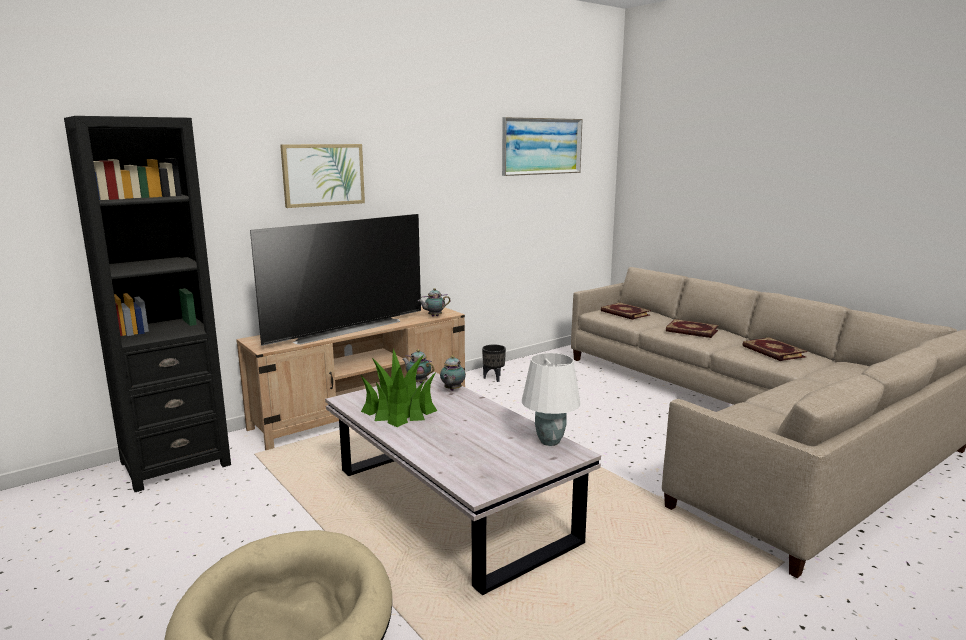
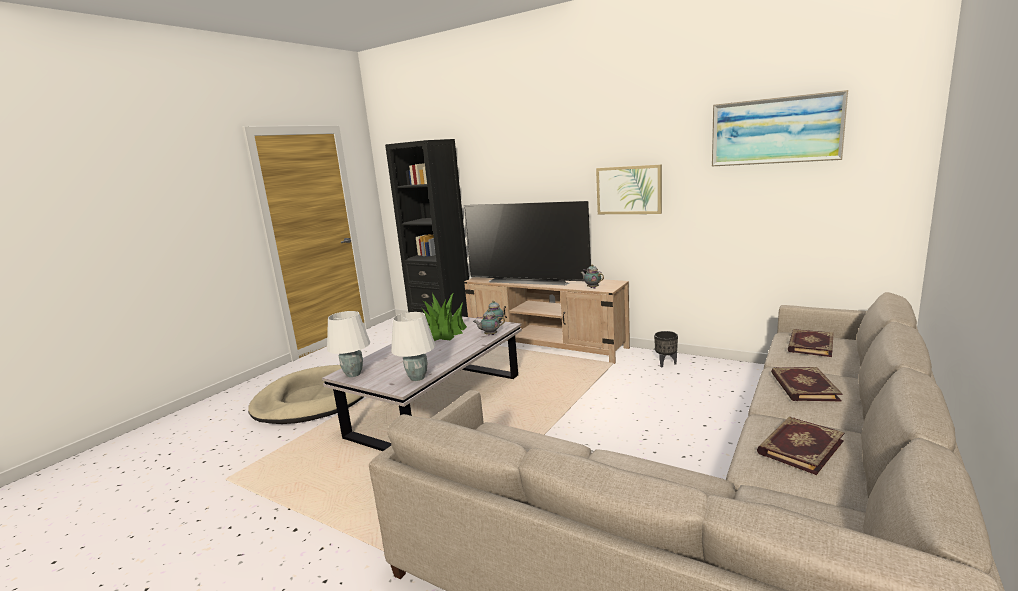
camera: 70 degrees right, 0 degrees up
(323, 175) = (539, 169): picture -> picture (629, 190)
(490, 480) = (354, 374): none -> white table lamp

